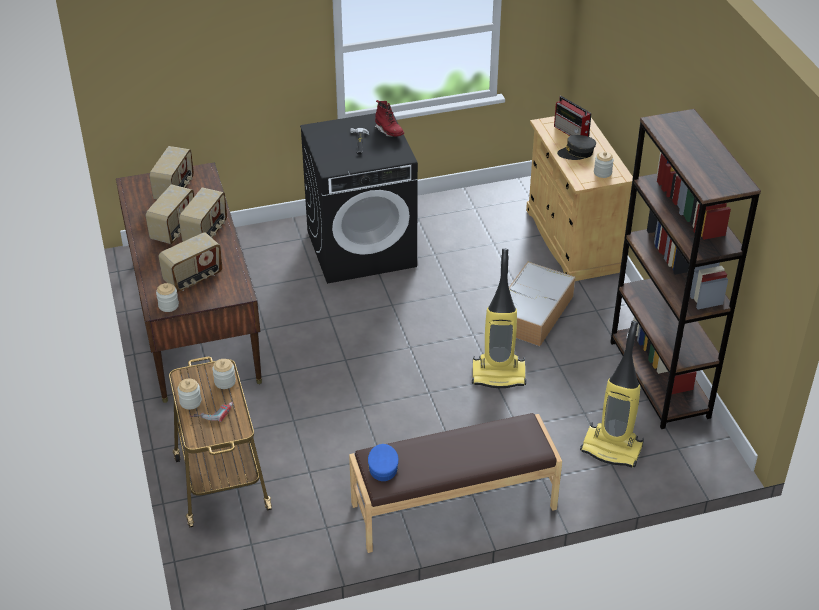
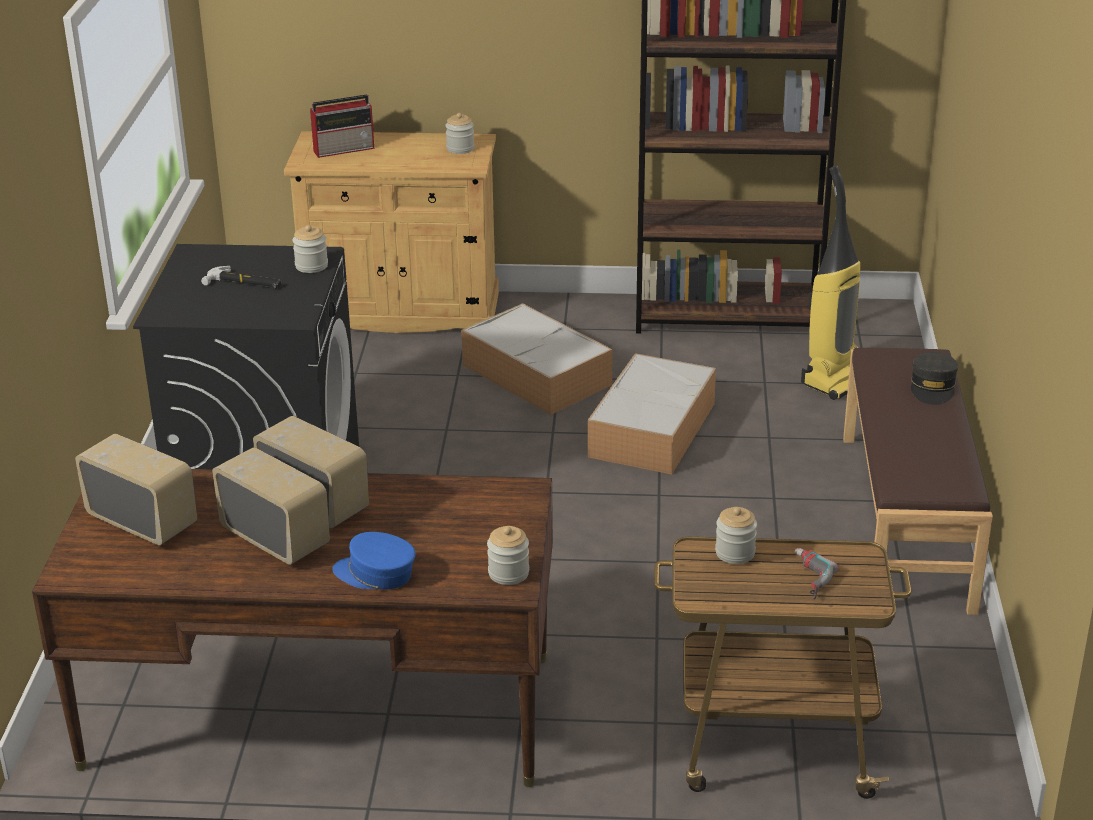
camera: 70 degrees left, 10 degrees down
(190, 402) = (772, 596): jar -> jar (311, 266)
(193, 278) = (444, 535): radio -> none
(383, 466) = (926, 481): blue cap -> blue cap (375, 574)
(389, 131) = (237, 254): red boot -> none
(499, 374) = (652, 428): vacuum cleaner -> storage box
(576, 153) = (398, 155): grey cap -> grey cap (933, 387)

